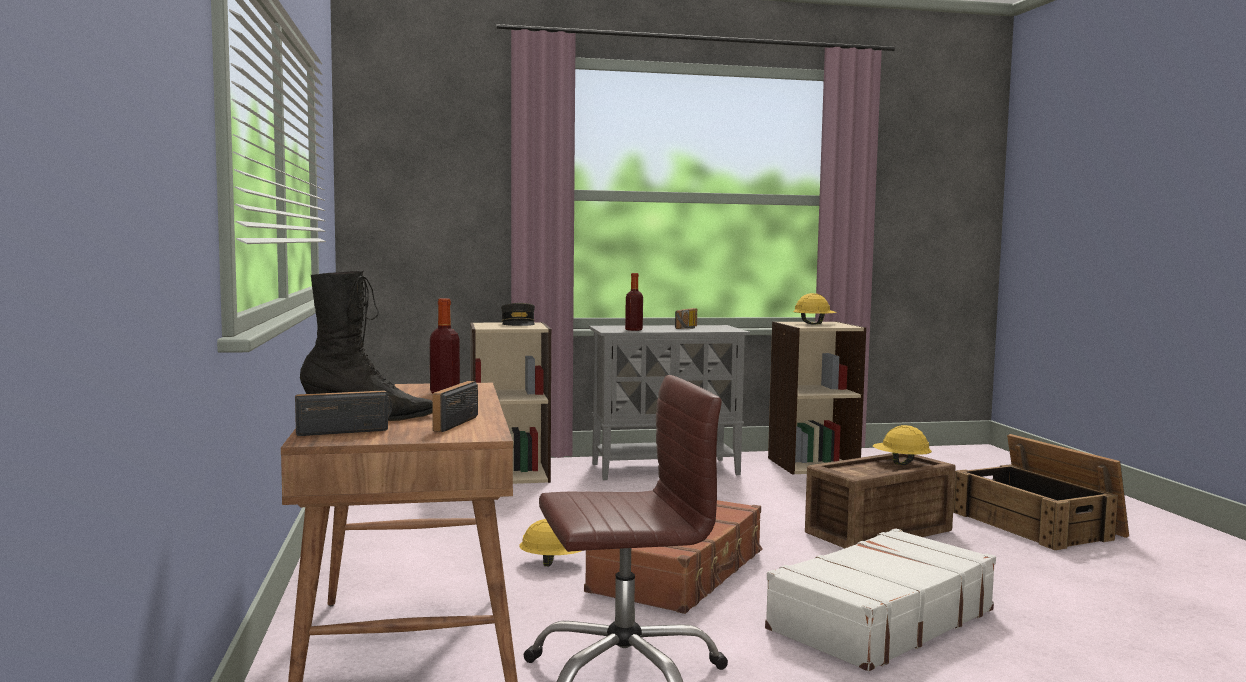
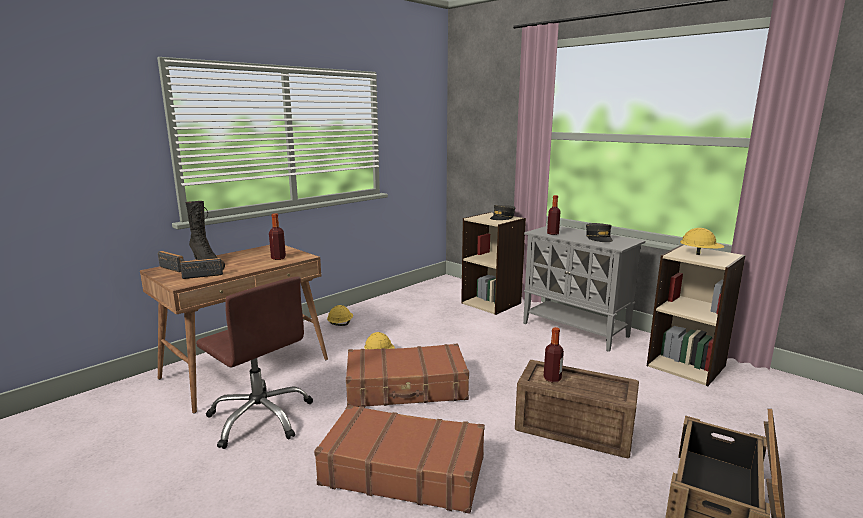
camera: 55 degrees right, 10 degrees up
(689, 327) = (599, 238): radio -> grey cap
(860, 472) = (552, 379): none -> bottle
(880, 620) = (403, 470): white suitcase -> brown suitcase
(900, 463) = (604, 387): yellow hard hat -> yellow hard hat (340, 324)

